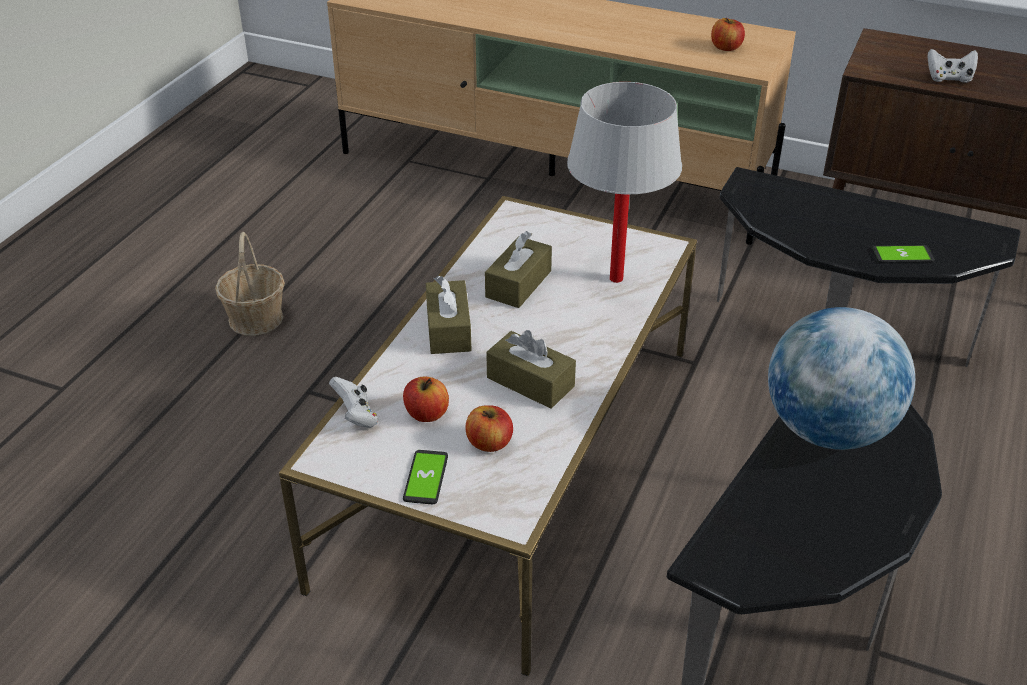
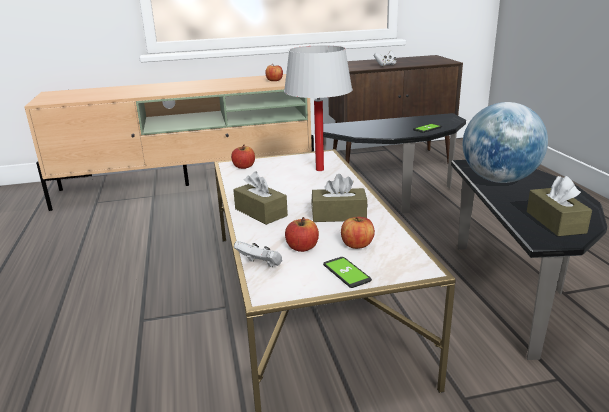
camera: 35 degrees left, 15 degrees down
(256, 318) = (63, 300): basket -> none
(518, 284) = (273, 185): brown tissue box -> brown tissue box (555, 222)
(526, 225) = (244, 167): none -> apple

